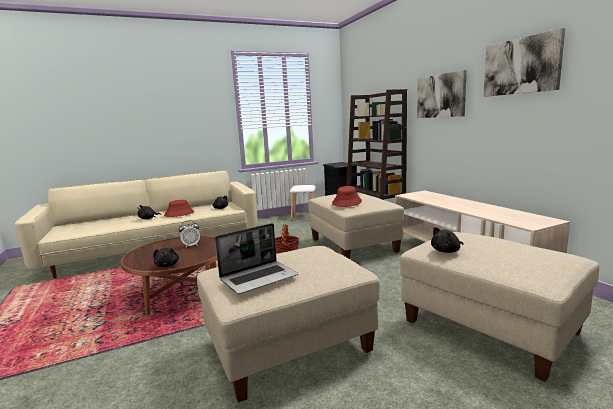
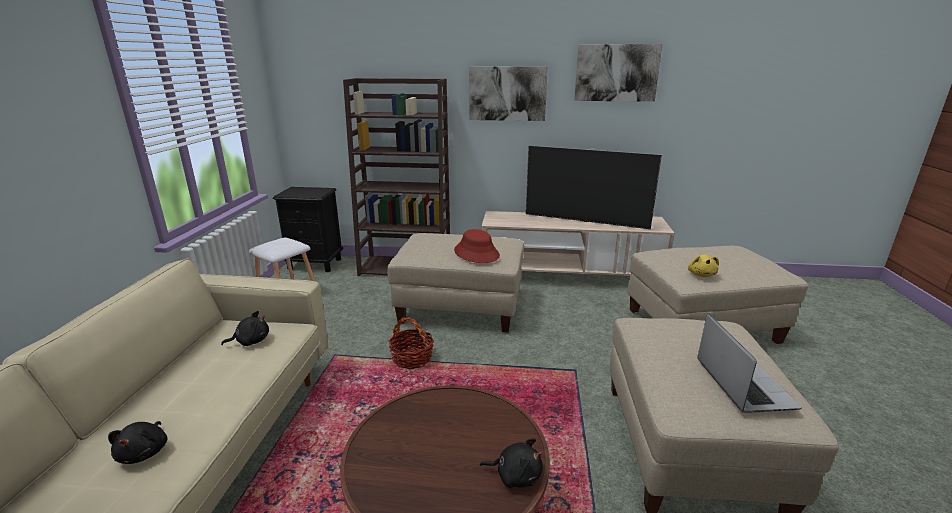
camera: 60 degrees left, 10 degrees up
(179, 214) = (201, 397): red hat -> none
(191, 245) = (429, 426): alarm clock -> none
(446, 251) = (701, 274): black plush toy -> yellow plush toy
(474, 207) = (585, 221): none -> television

